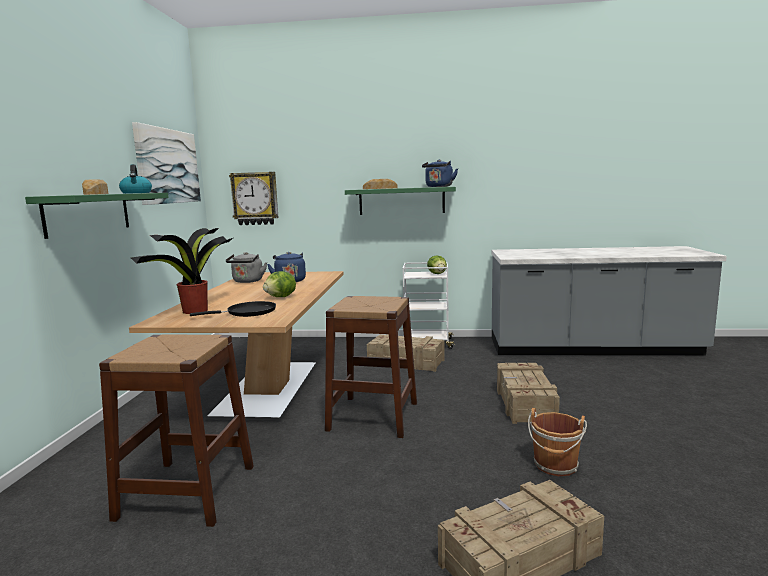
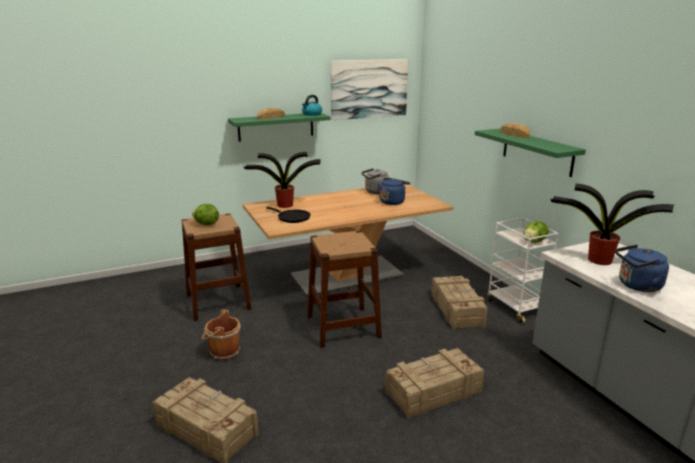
camera: 60 degrees right, 10 degrees up
(255, 198) = (442, 119): wall clock -> none
(281, 297) = (339, 214): lettuce -> lettuce (206, 224)
(438, 186) = (555, 147): blue kettle -> blue kettle (637, 286)
(528, 254) = (598, 260): none -> potted plant
(555, 466) = (328, 428): brown bucket -> brown bucket (223, 352)

